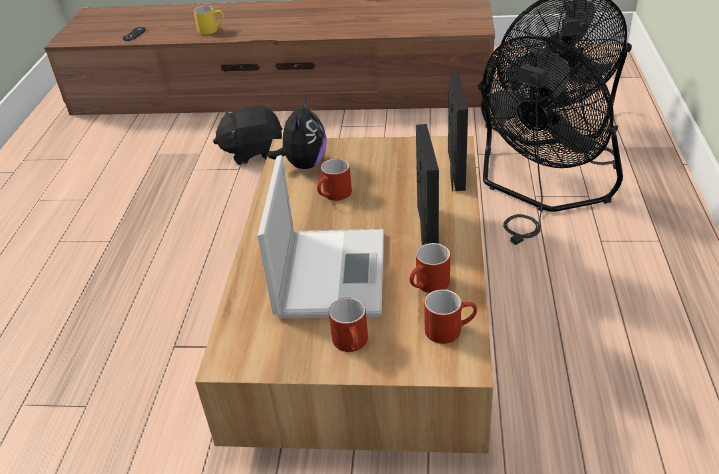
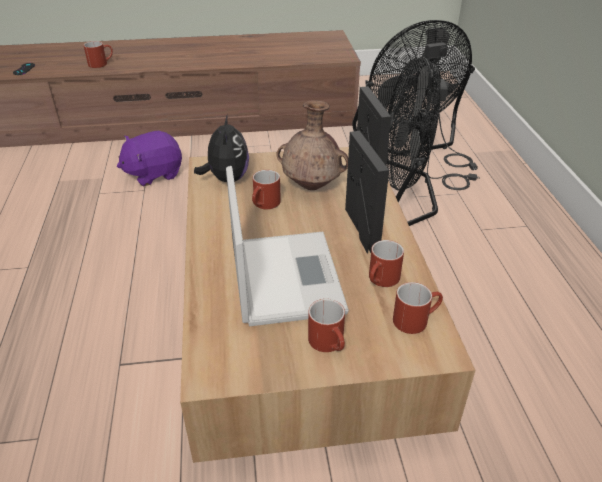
camera: 15 degrees left, 0 degrees up
(211, 30) = (101, 63): yellow mug -> red mug
(252, 151) = (153, 174): black plush toy -> purple plush toy
(391, 178) = (312, 186): none -> brown vase
(532, 191) = (412, 192): black fan -> black fan turned 120 degrees counterclockwise

